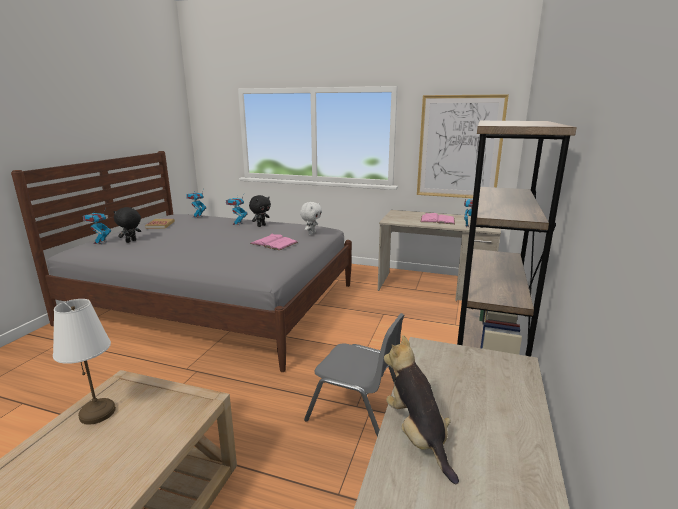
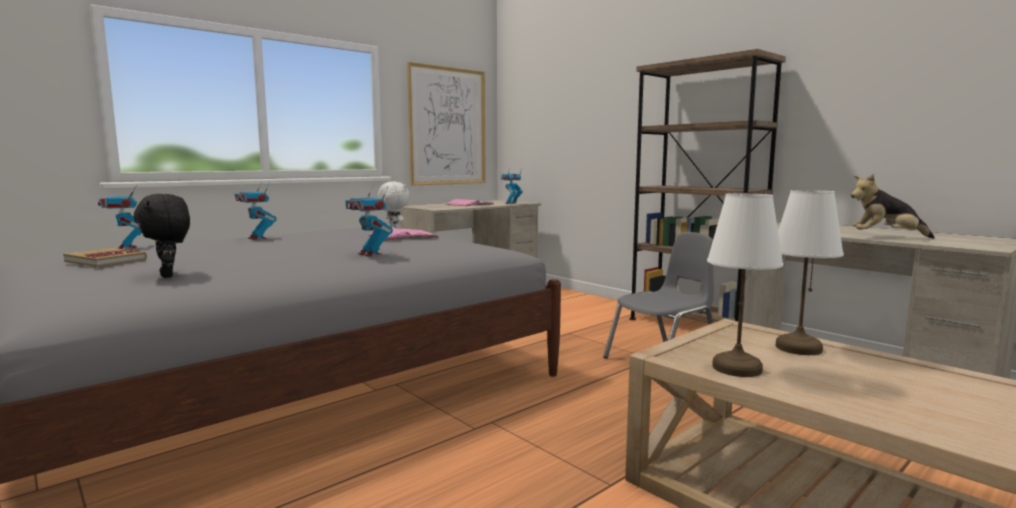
camera: 60 degrees left, 10 degrees down
(100, 242) = (91, 291): toy robot -> toy robot (370, 254)
(151, 438) = (797, 348): none -> white table lamp
(261, 225) = (302, 234): black plush toy -> none

